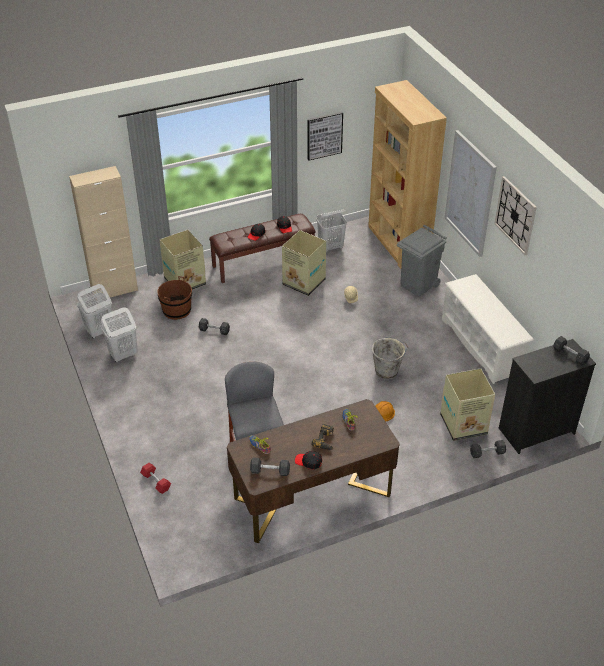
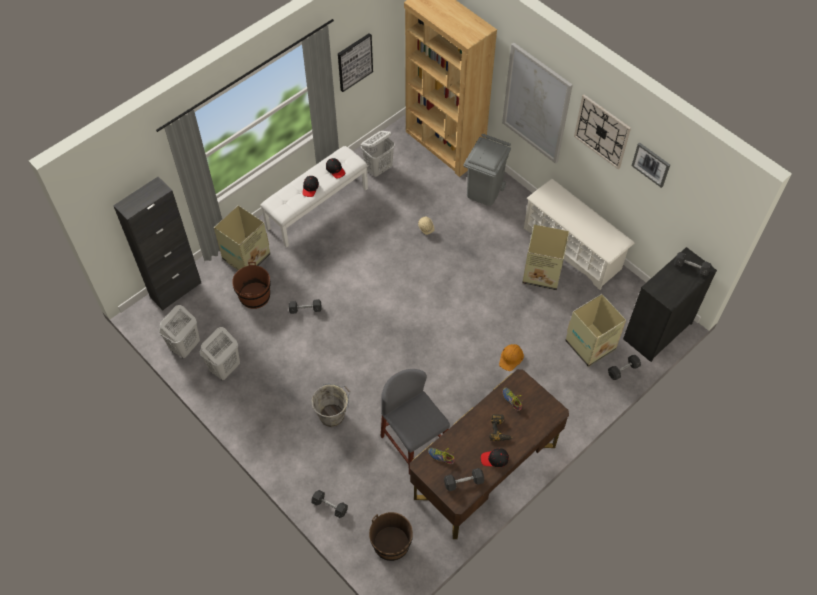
camera: 20 degrees left, 15 degrees up
(114, 290) = (176, 290): beige cabinet -> black cabinet
(156, 482) = (330, 506): red dumbbell -> grey dumbbell
(195, 528) = (391, 544): none -> brown bucket
(263, 262) = (317, 208): brown bench -> white bench
(303, 282) = (369, 222): cardboard box -> cardboard box (541, 273)
(387, 371) = (496, 306): grey bucket -> grey bucket (333, 415)
(550, 246) = (651, 164): none -> picture

